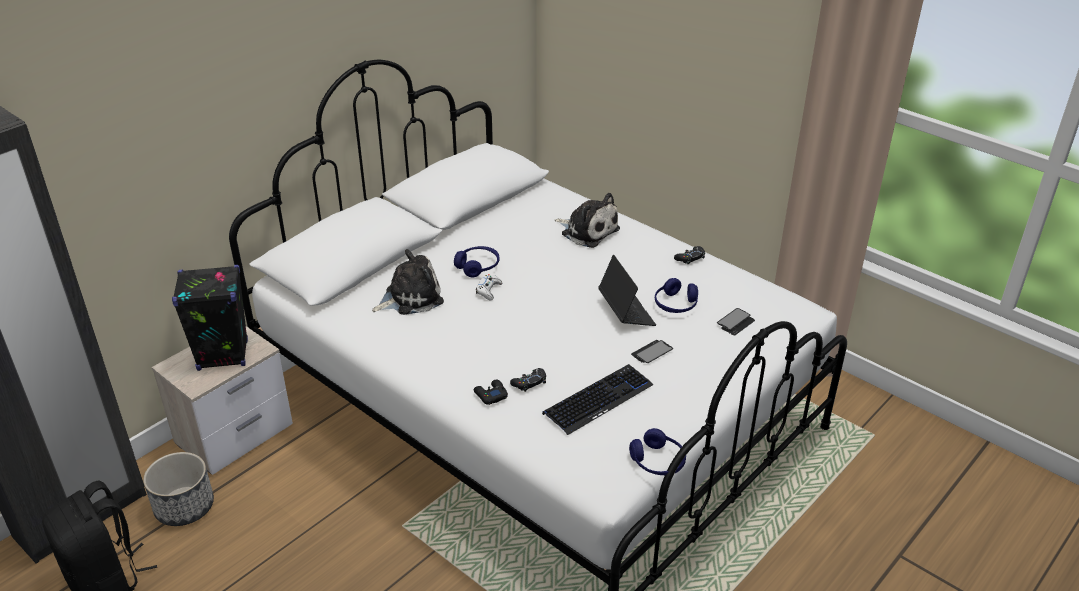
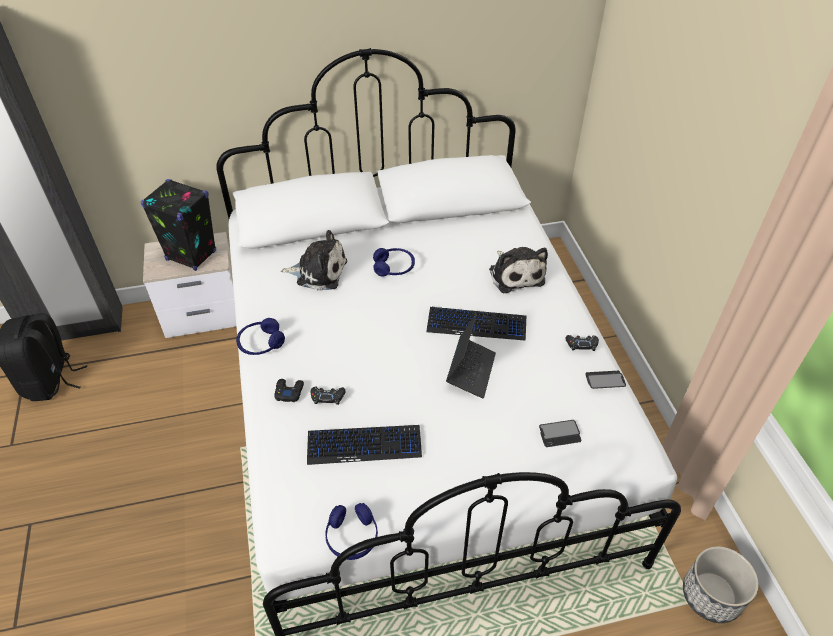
camera: 35 degrees right, 10 degrees up
(184, 507) = (132, 352): planter -> planter (710, 595)
(488, 290) = (381, 294): white game controller -> none
(595, 279) = (476, 325): none -> keyboard
(652, 352) = (453, 423): phone -> phone (605, 380)
(675, 304) = (522, 386): blue headphones -> blue headphones (261, 343)

